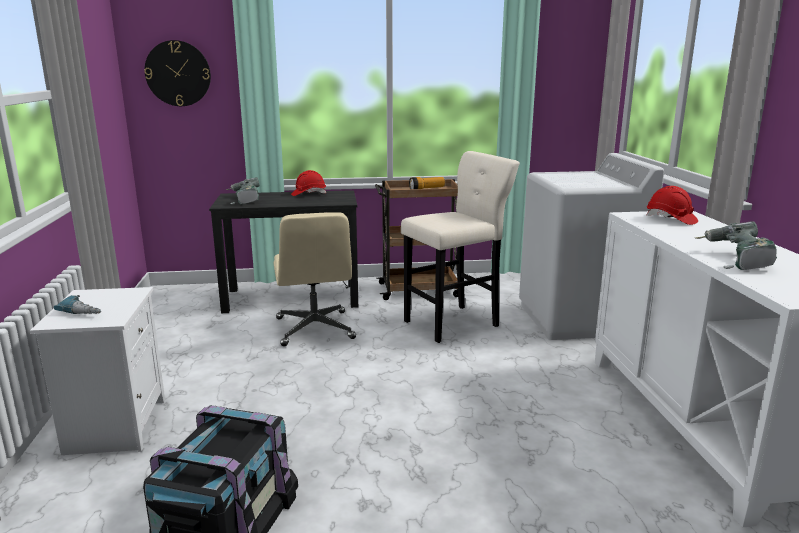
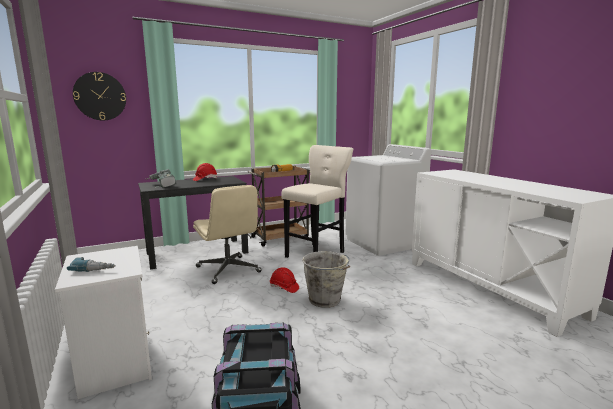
camera: 20 degrees left, 5 degrees down
(413, 396) = (325, 300): none -> grey bucket
(670, 219) = (453, 173): red hard hat -> red hard hat (284, 287)
(734, 260) = (516, 186): power drill -> none

